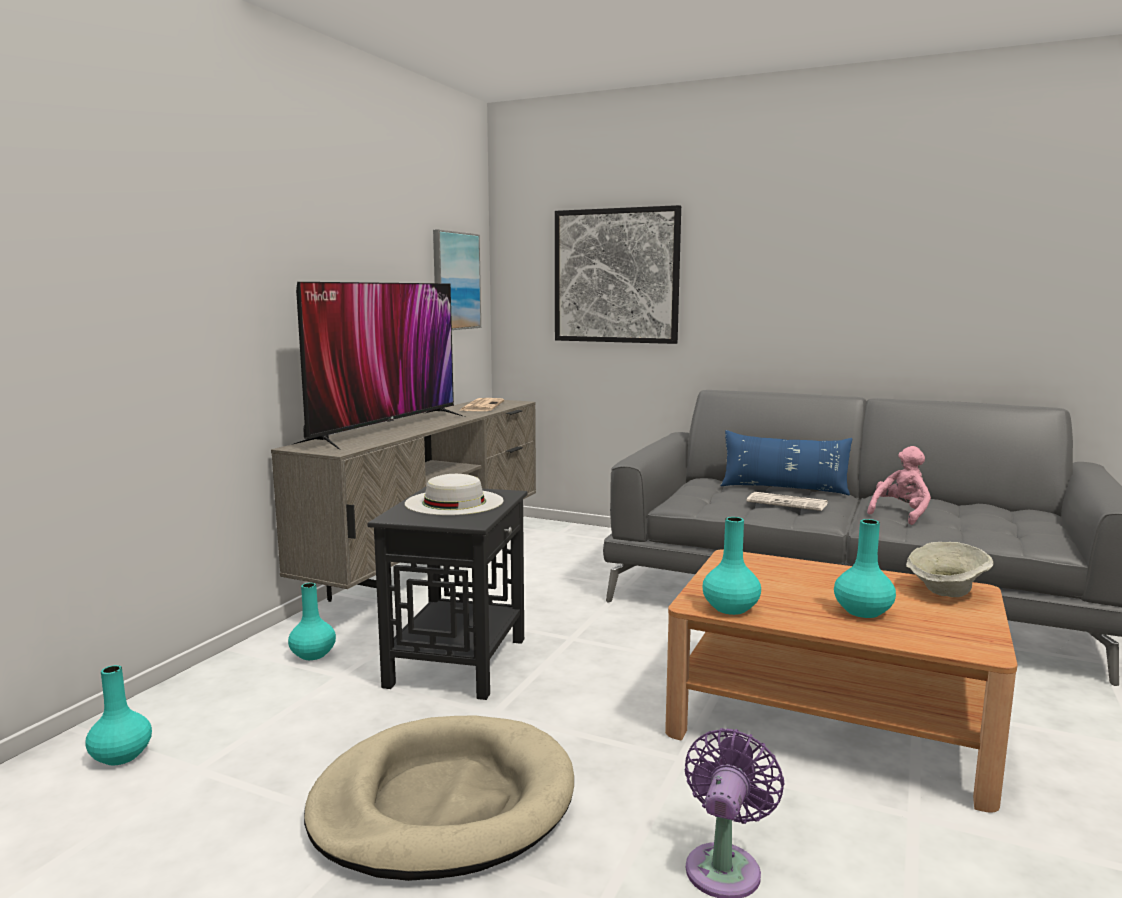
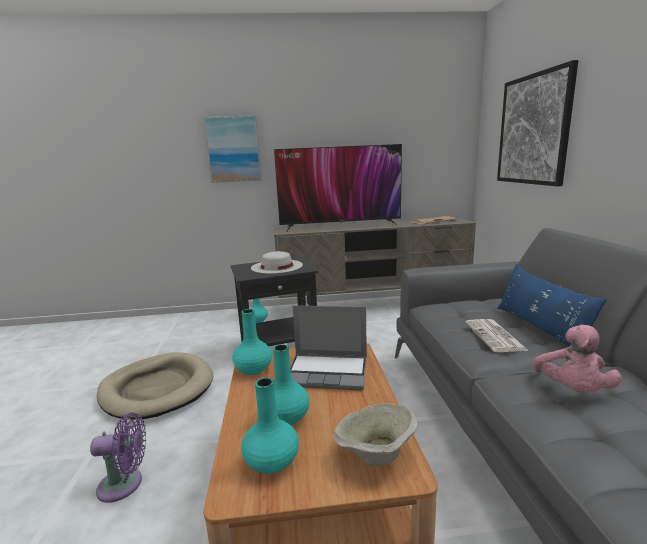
camera: 60 degrees right, 5 degrees up
(120, 756) = (167, 325): turquoise vase -> turquoise vase (271, 461)
(455, 281) = (434, 141): picture -> picture (233, 149)
(778, 578) = (328, 372): none -> laptop
(901, 514) = (572, 390): pink plush toy -> pink plush toy turned 90 degrees clockwise

